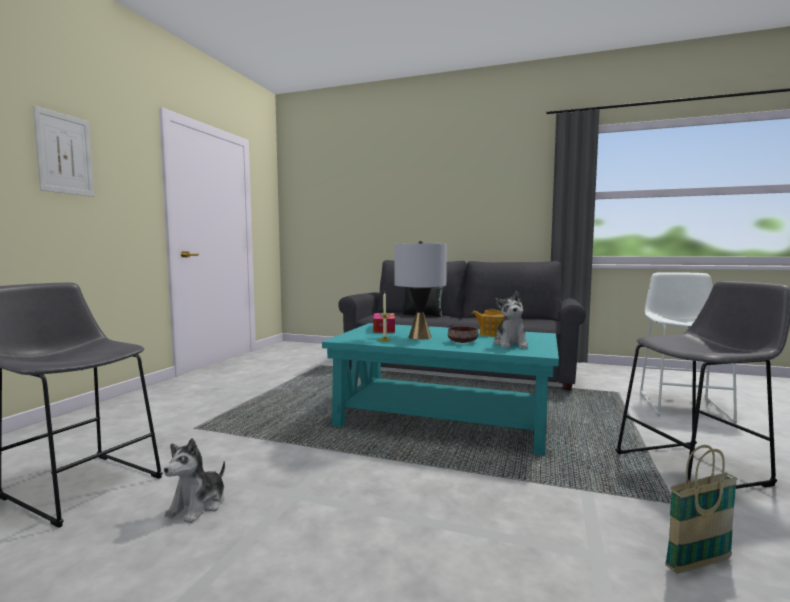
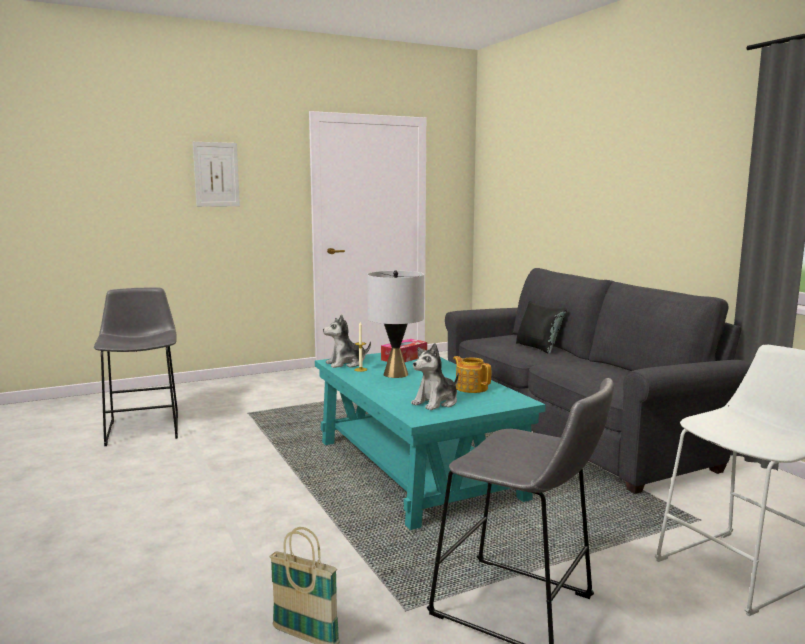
camera: 45 degrees right, 5 degrees up
(198, 506) = (162, 461): plush toy -> plush toy (346, 363)
(462, 342) = (407, 388): brown bowl -> none

